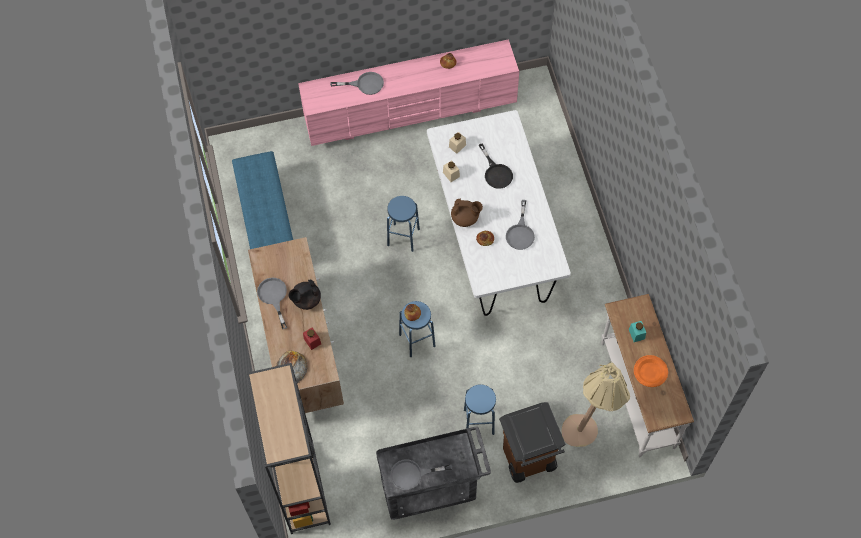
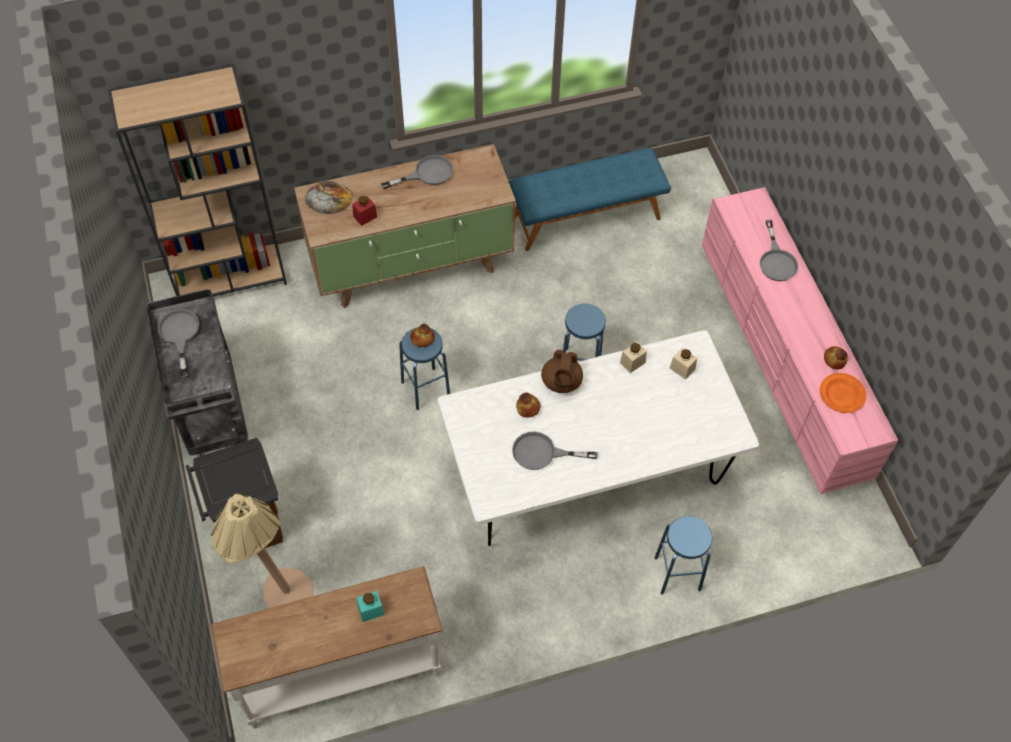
camera: 85 degrees right, 5 degrees down
(306, 300) = (423, 206): black teapot -> none
(478, 422) = (306, 465): blue stool -> blue stool (677, 573)
(496, 173) = (642, 419): black frying pan -> none
(650, 371) = (307, 628): orange plate -> orange plate (842, 394)

